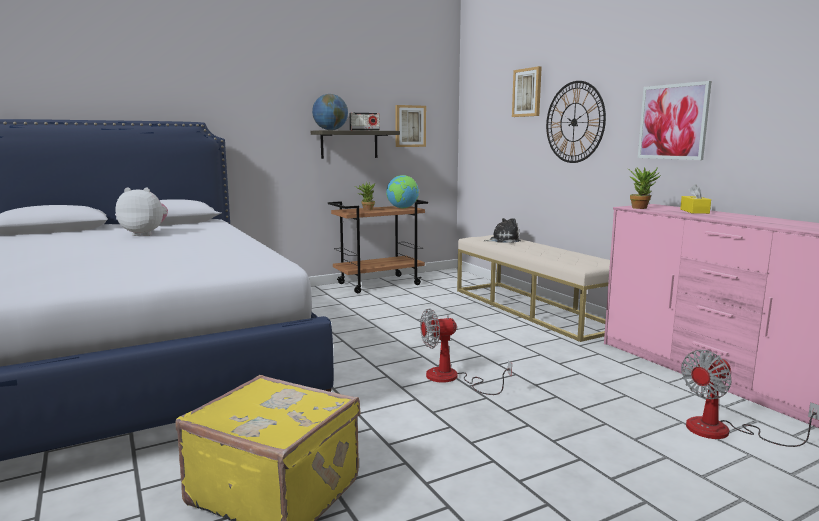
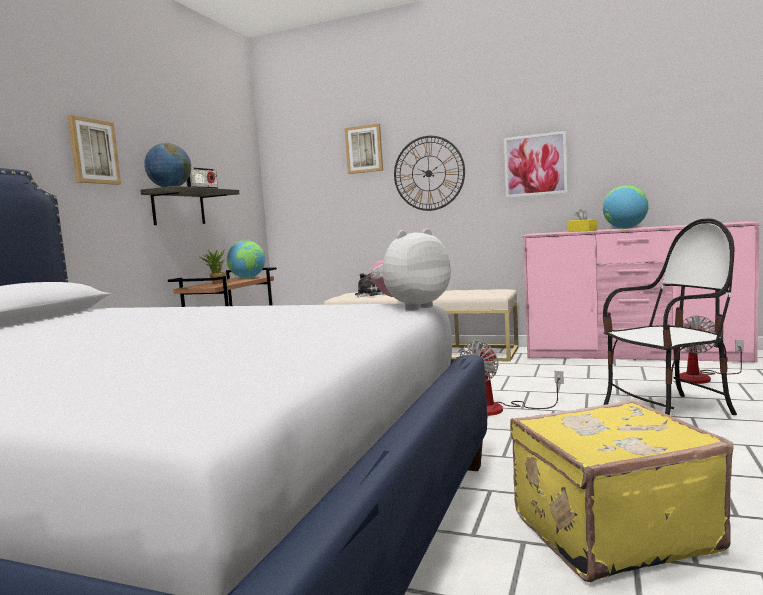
camera: 40 degrees left, 5 degrees down
(145, 234) = (65, 327): plush toy -> plush toy (412, 307)
(410, 126) = (227, 188): picture -> picture (93, 151)
(574, 444) = (668, 412): none -> chair
(641, 207) = (542, 233): potted plant -> none
(740, 217) = (625, 228): none -> globe

